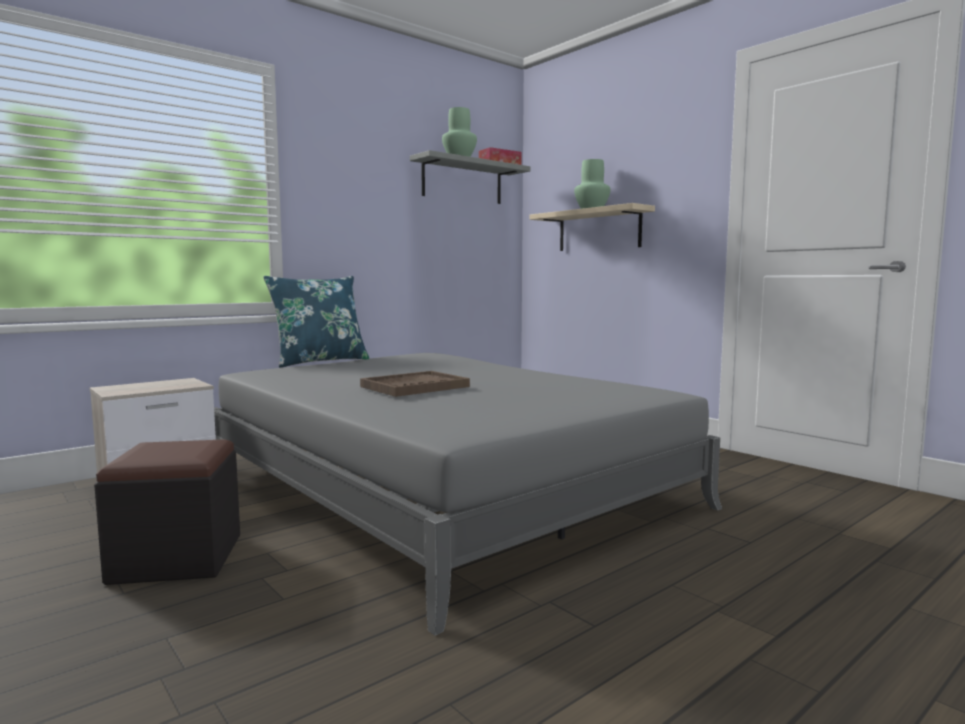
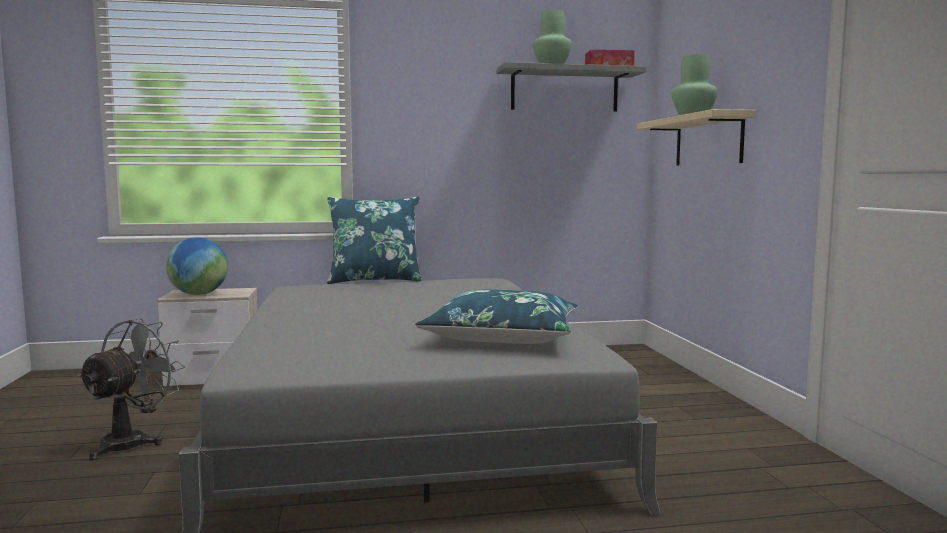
camera: 30 degrees right, 0 degrees up
(143, 388) = (199, 294): none -> globe
(177, 558) = (132, 441): black ottoman -> grey fan
(415, 387) = (358, 317): brown tray -> none
(569, 388) = (502, 337): none -> blue pillow

